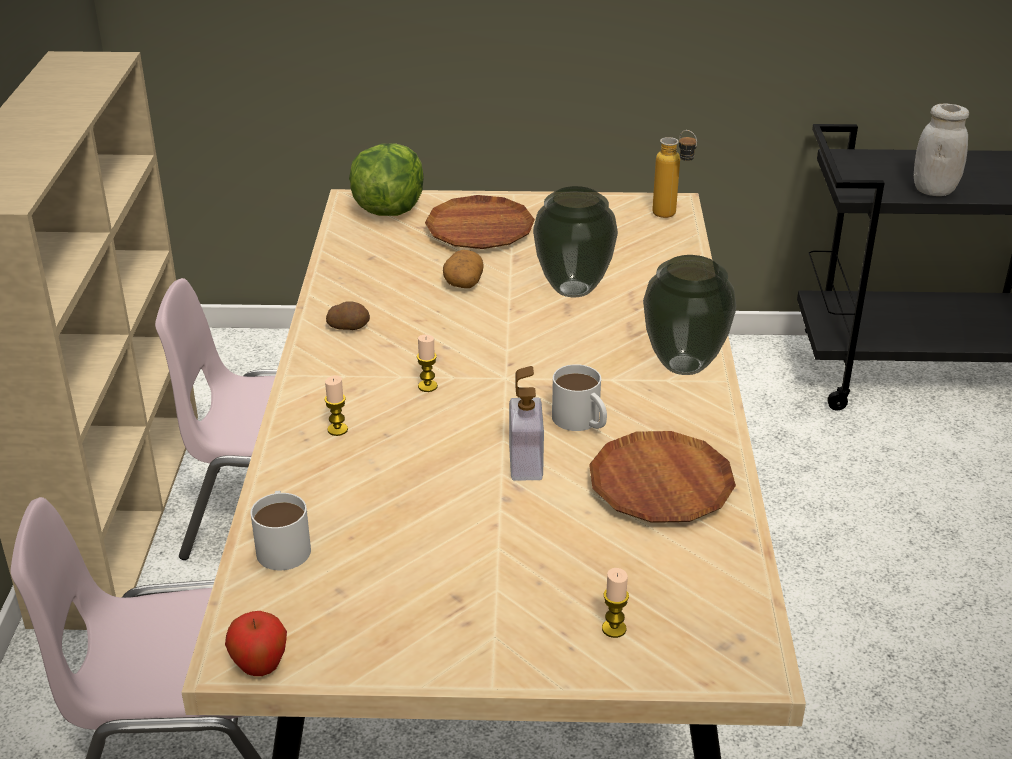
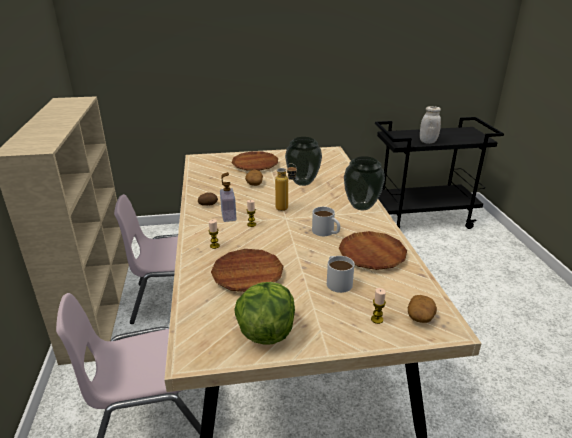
camera: 10 degrees left, 5 degrees down
(260, 668) = (205, 361): apple -> none
(283, 544) = (201, 299): white mug -> white mug (337, 281)
(387, 502) = (247, 274): none -> brown plate
(388, 209) = (213, 160): lettuce -> lettuce (266, 332)
(525, 463) = (307, 251): soap dispenser -> soap dispenser (228, 216)
(672, 216) = (333, 154): bottle -> bottle (286, 209)
(704, 635) = (420, 317): none -> potato

